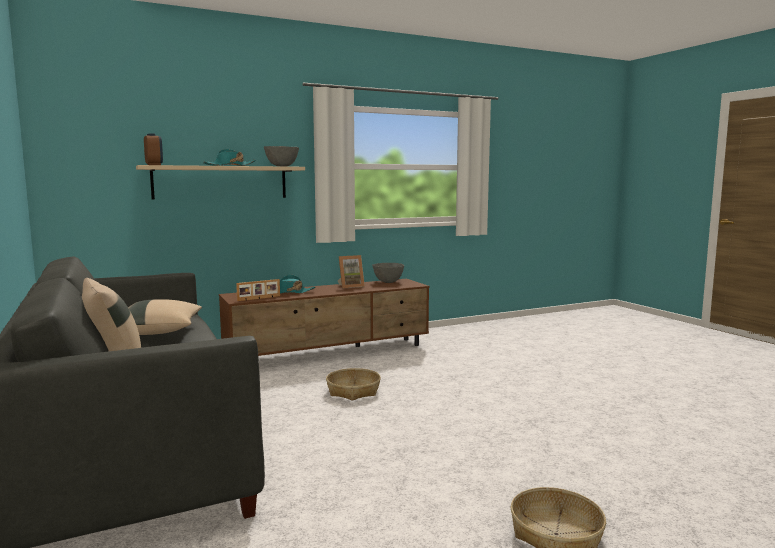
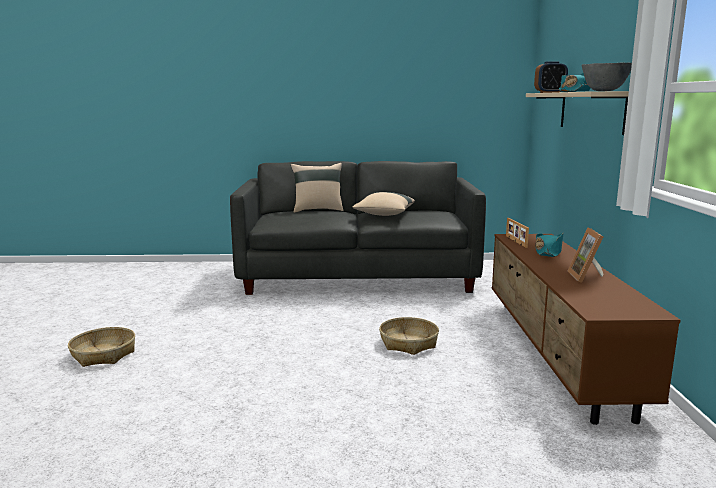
camera: 115 degrees right, 5 degrees up
(388, 282) = (628, 301): grey bowl -> none

